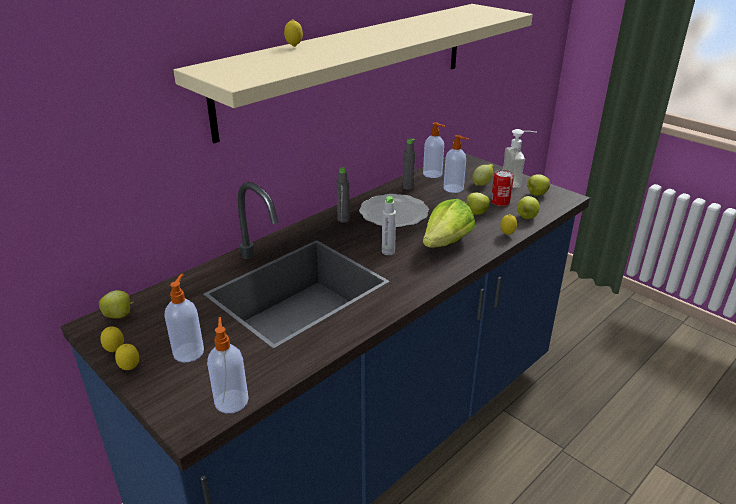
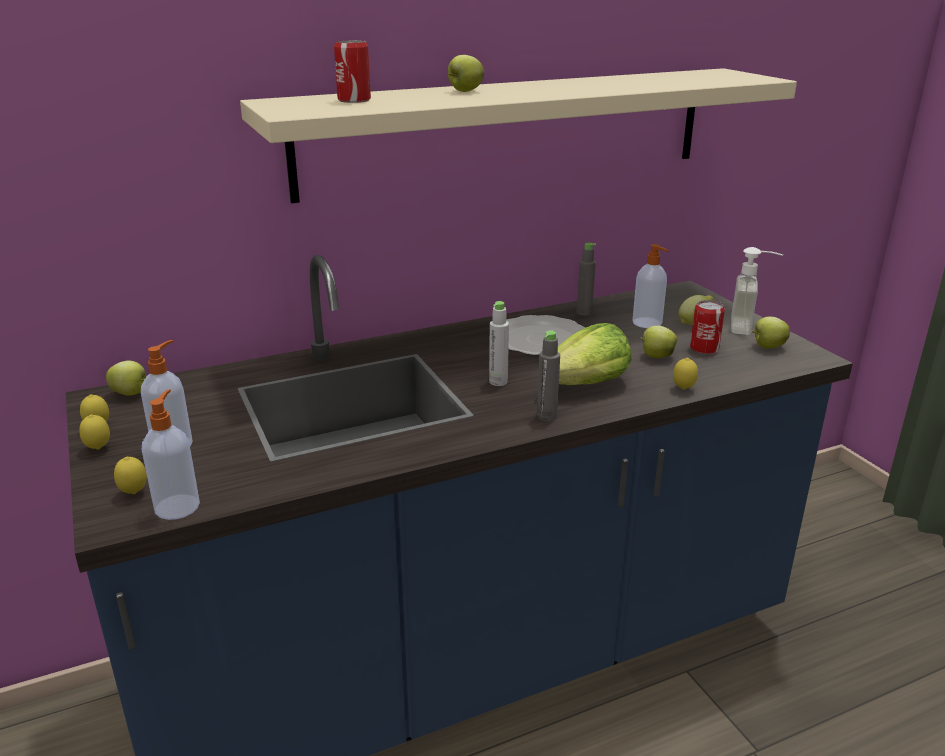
camera: 20 degrees right, 5 degrees down
(266, 61) = (354, 100): none -> can
(294, 46) = (410, 91): lemon -> lemon (134, 493)
(343, 219) = (468, 336): grey bottle -> grey bottle (547, 416)
(433, 174) = (631, 302): soap dispenser -> none
(526, 217) = (730, 372): apple -> apple (465, 91)

